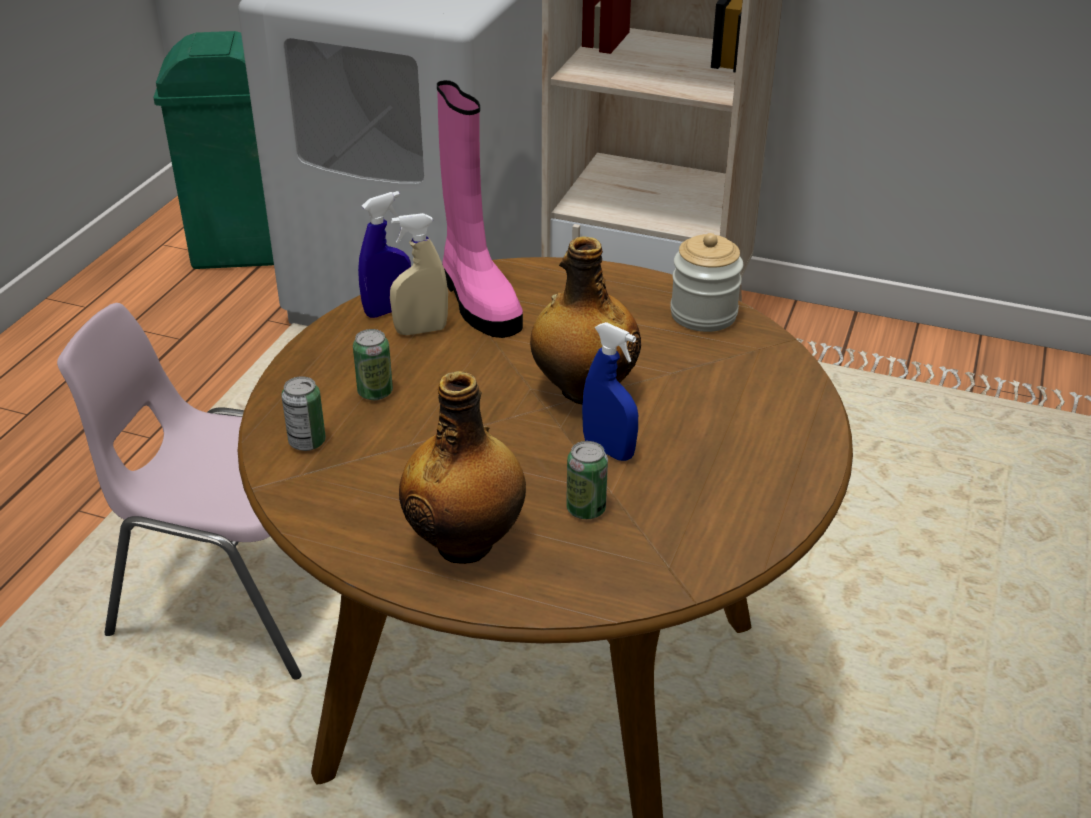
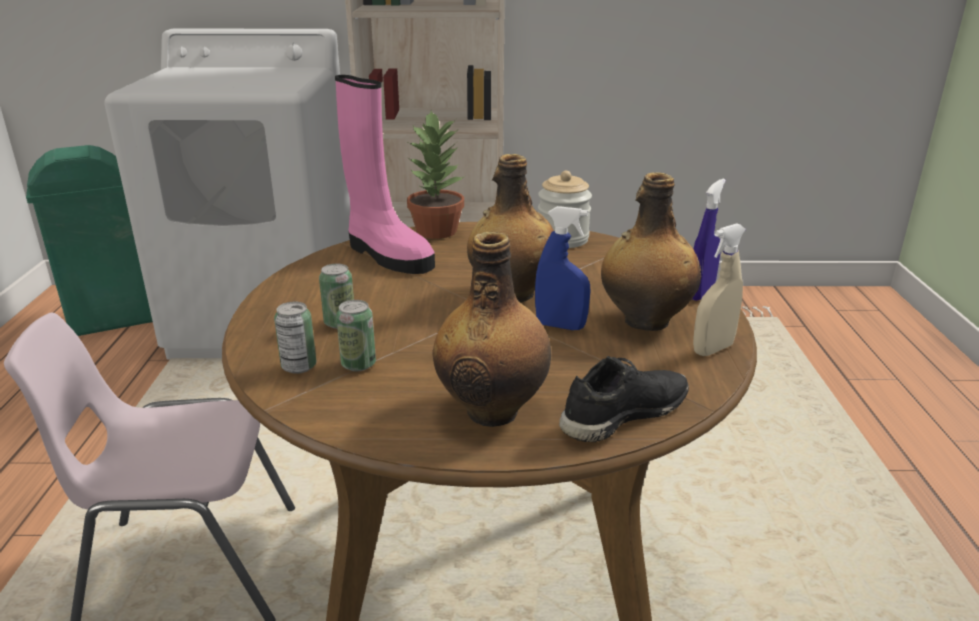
camera: 20 degrees left, 10 degrees down
(388, 310) = (316, 271): blue spray bottle -> blue spray bottle (700, 293)
(421, 330) = (353, 279): beige spray bottle -> beige spray bottle (712, 349)
(559, 271) = (437, 231): none -> potted plant
(586, 509) = (574, 366): can -> can (358, 364)
(594, 581) = (622, 414): none -> black shoe
(710, 465) = (644, 321): none -> bottle

